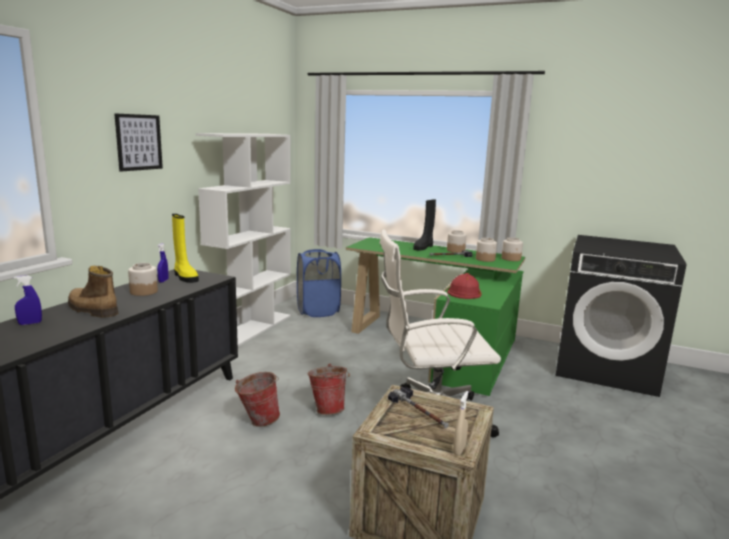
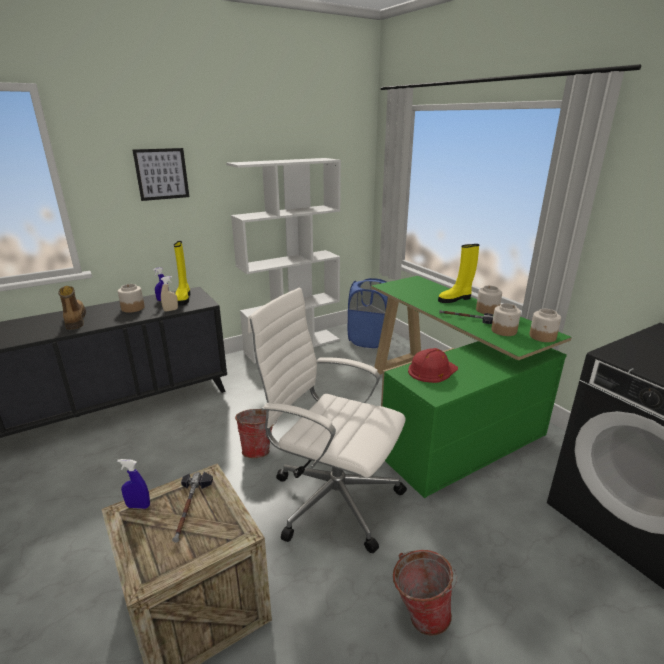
camera: 35 degrees right, 10 degrees up
(30, 323) = (27, 323): blue spray bottle -> blue spray bottle (138, 506)
(257, 420) = (196, 439): bucket -> bucket (419, 613)
(423, 247) = (455, 299): black boot -> yellow boot
(459, 450) = (149, 576): beige spray bottle -> beige spray bottle (171, 310)

